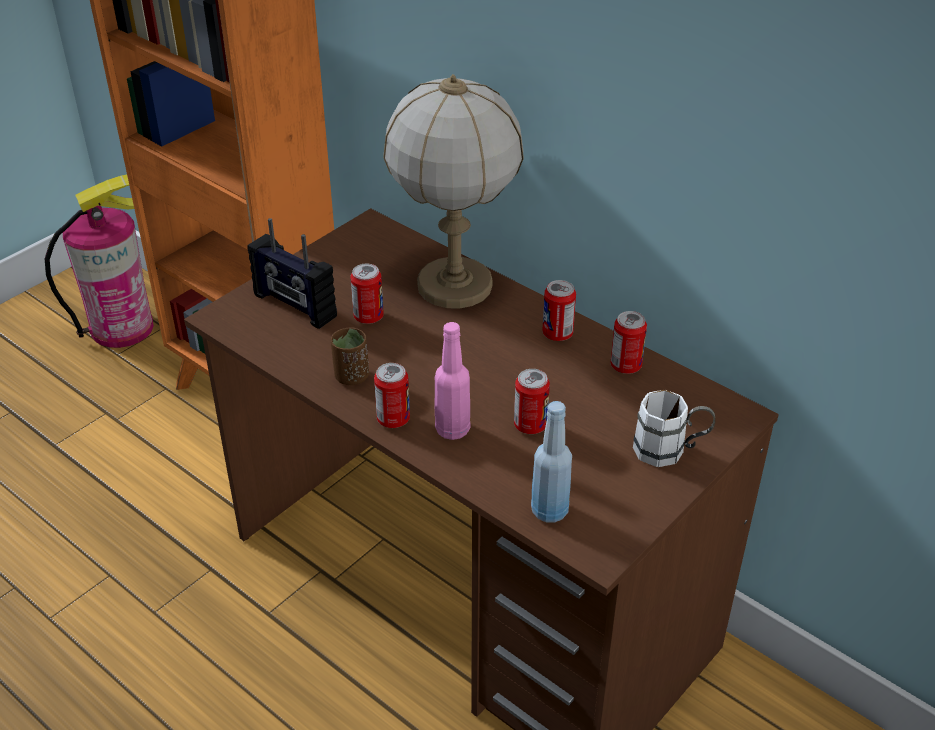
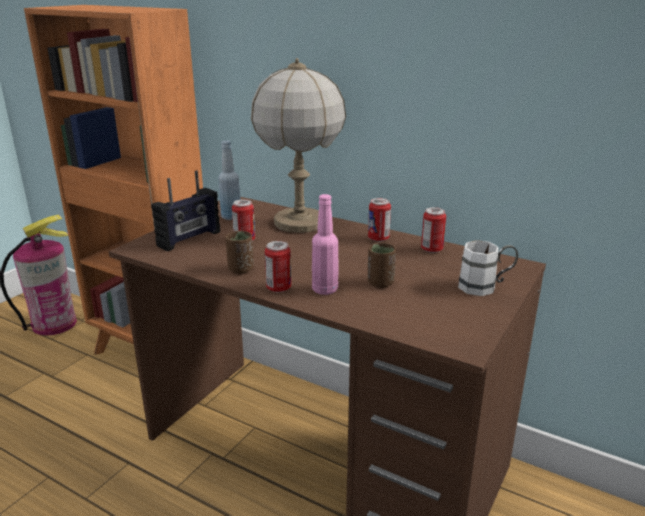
camera: 10 degrees left, 15 degrees down
(294, 306) = (189, 239): radio -> radio turned 75 degrees counterclockwise
(530, 425) = (380, 283): can -> brown cup
(549, 511) = (416, 326): blue bottle -> blue bottle (231, 217)

